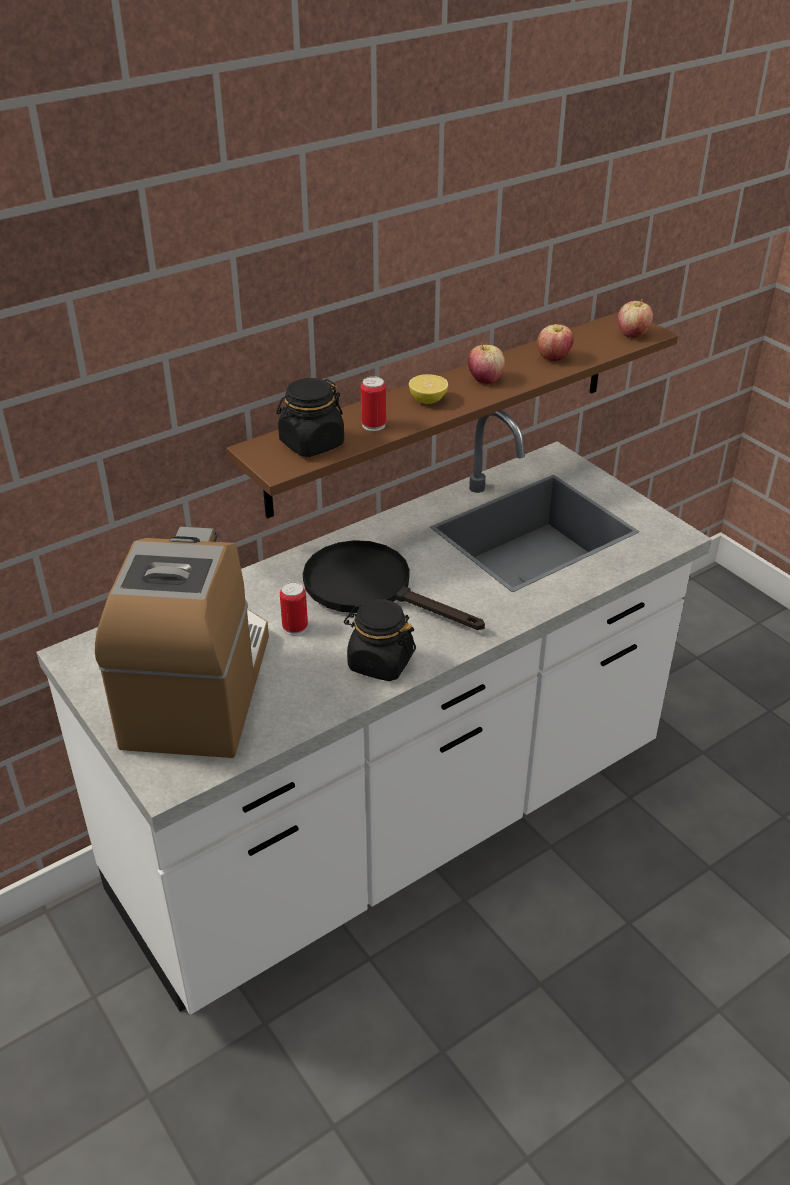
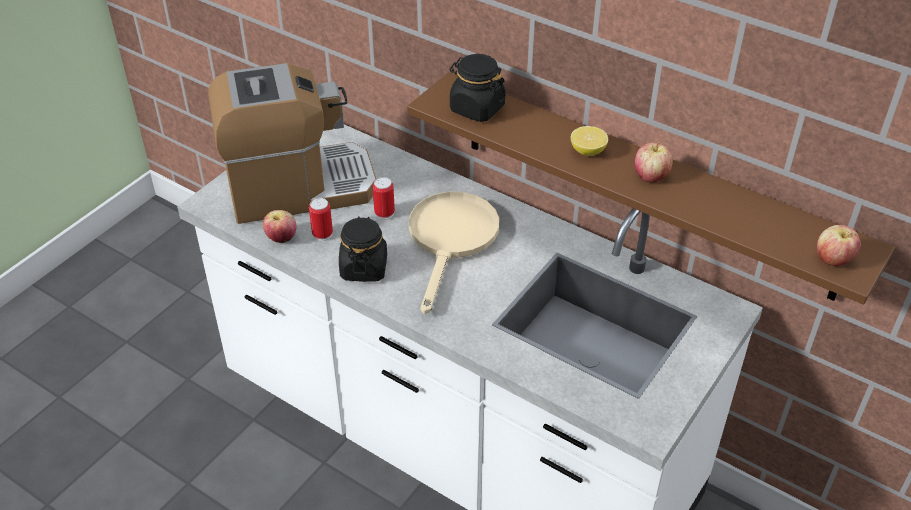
camera: 70 degrees right, 5 degrees up
(371, 588) = (451, 240): black frying pan -> beige frying pan
(373, 425) = (526, 132): can -> can (322, 234)
(553, 358) = (729, 212): apple -> apple (281, 238)

